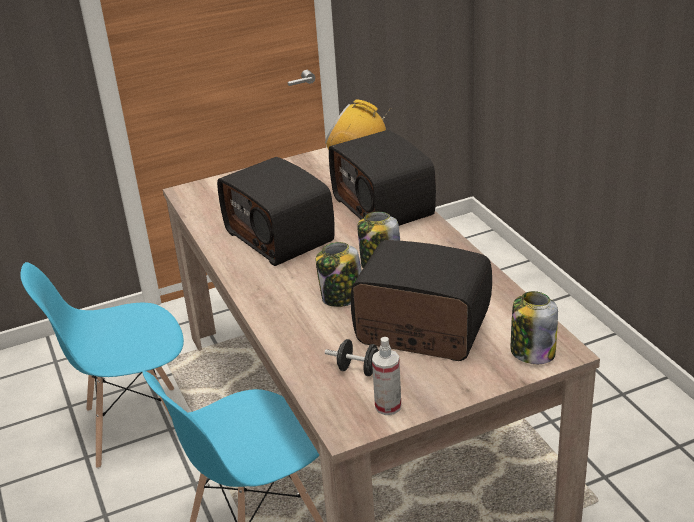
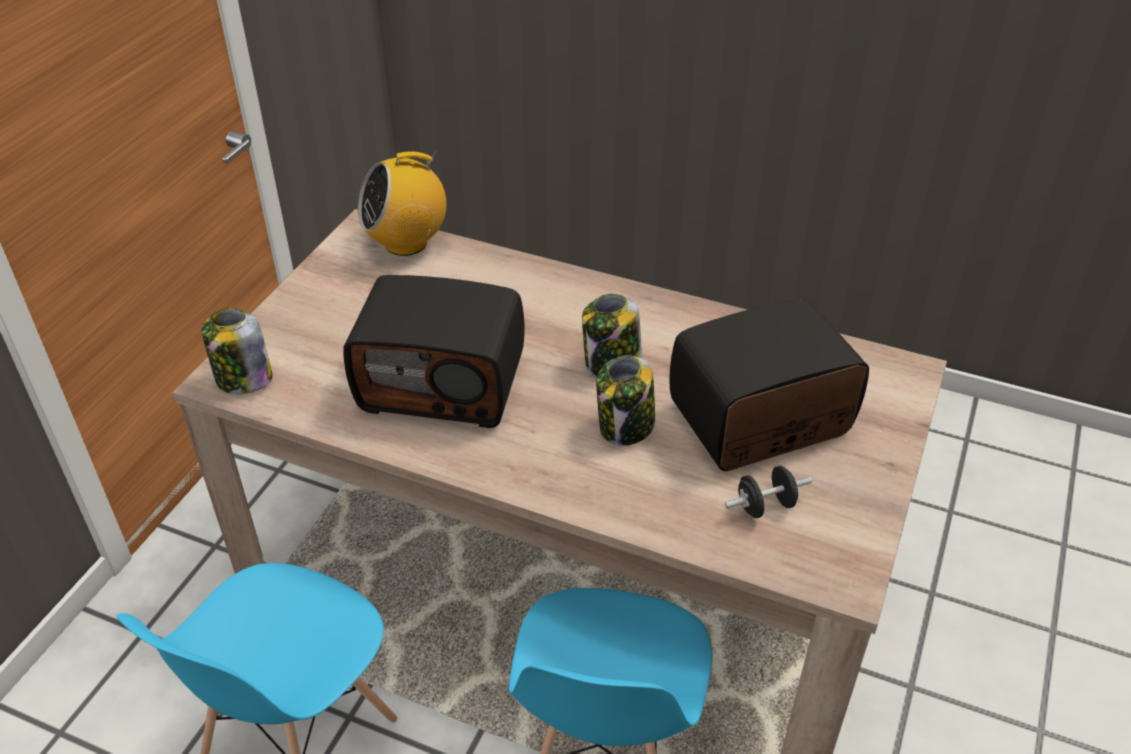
camera: 45 degrees left, 10 degrees up
(385, 206) = (514, 285): radio -> none
(388, 406) = (849, 530): spray bottle -> none
(532, 352) = (887, 386): jar -> jar (243, 379)

